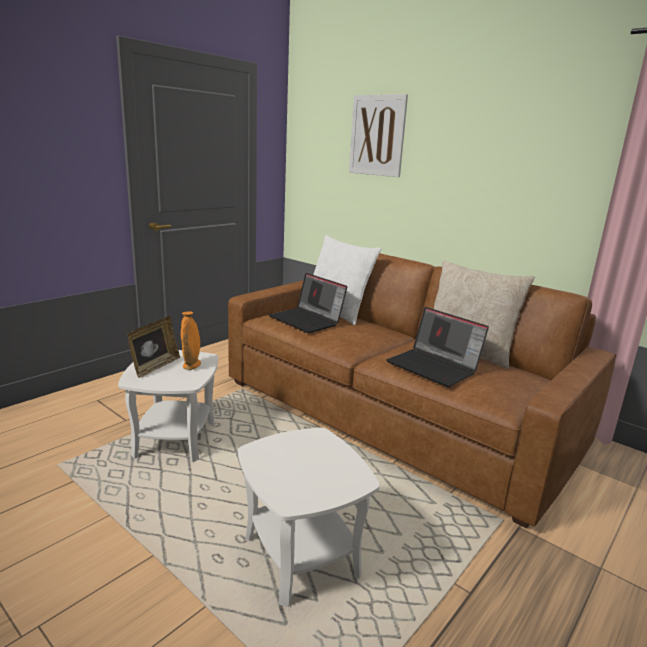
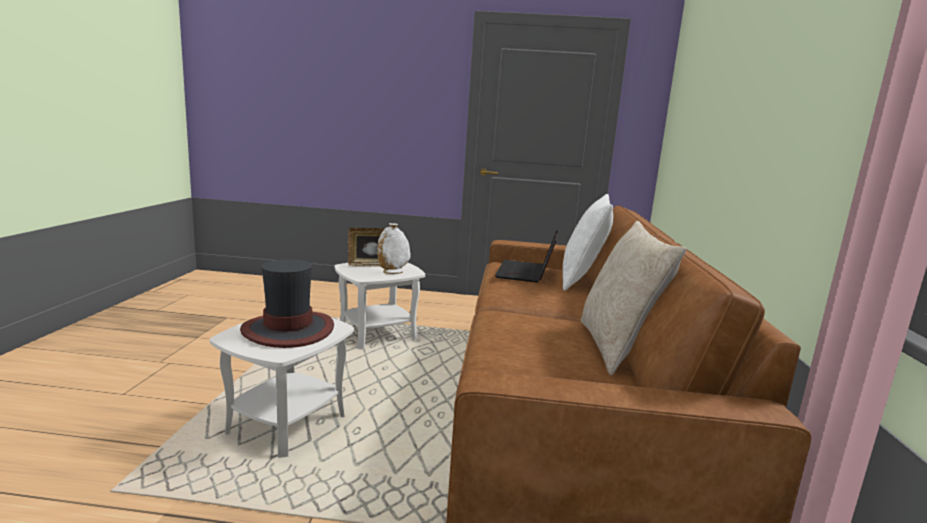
camera: 55 degrees right, 5 degrees down
(191, 365) = (393, 272): orange vase -> white vase
(302, 462) = (288, 330): none -> hat
(377, 135) = (714, 80): picture -> none
(434, 367) = (521, 332): laptop -> none

